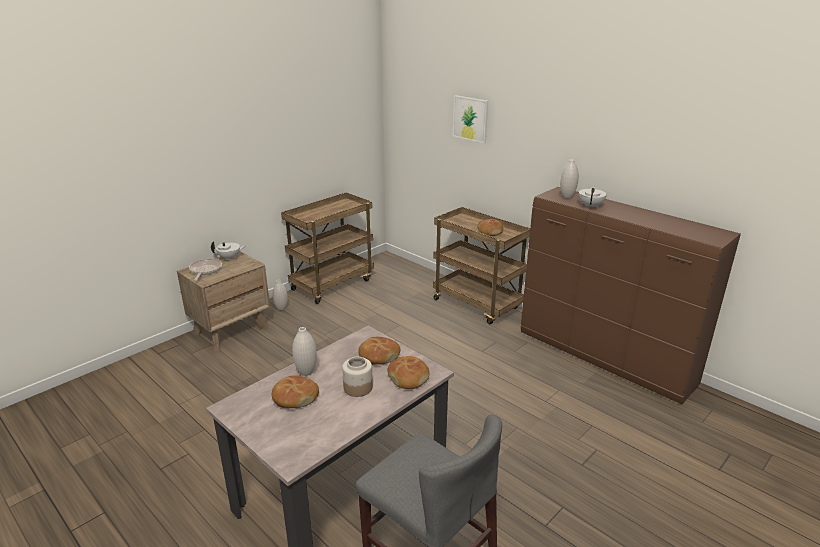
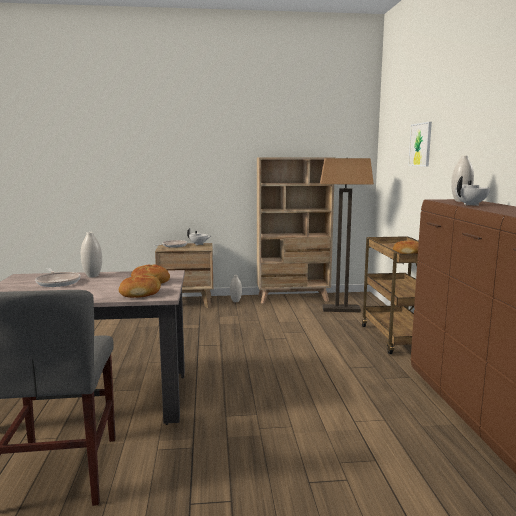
camera: 40 degrees right, 15 degrees down
(295, 398) = (58, 282): bread -> frying pan
(332, 284) = (293, 298): brown cart -> beige bookcase
(357, 388) = (99, 288): jar -> none
(393, 284) = (341, 309): none -> floor lamp

